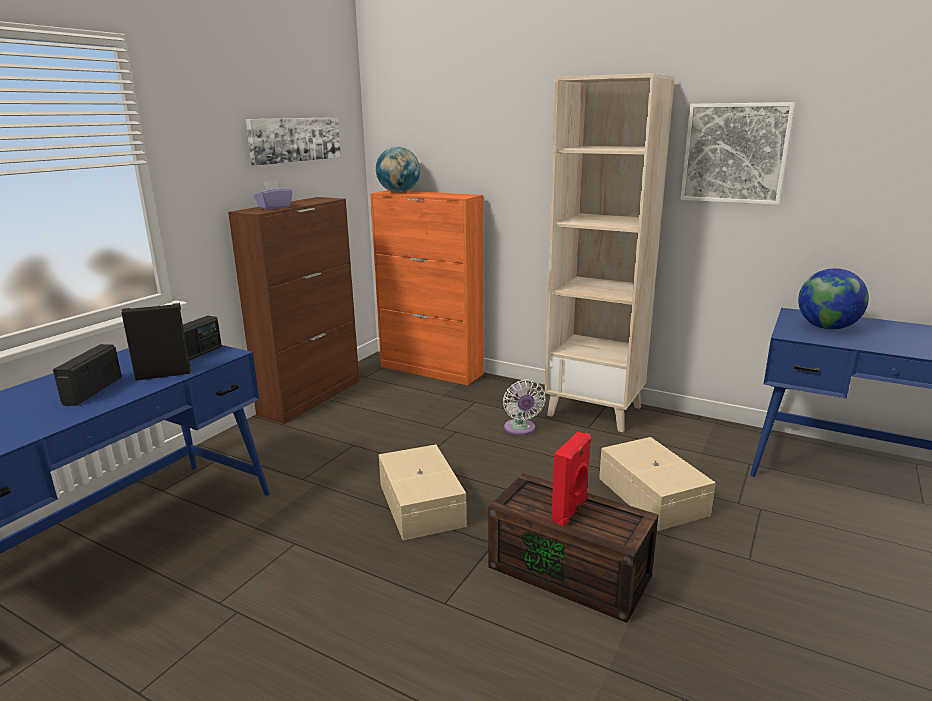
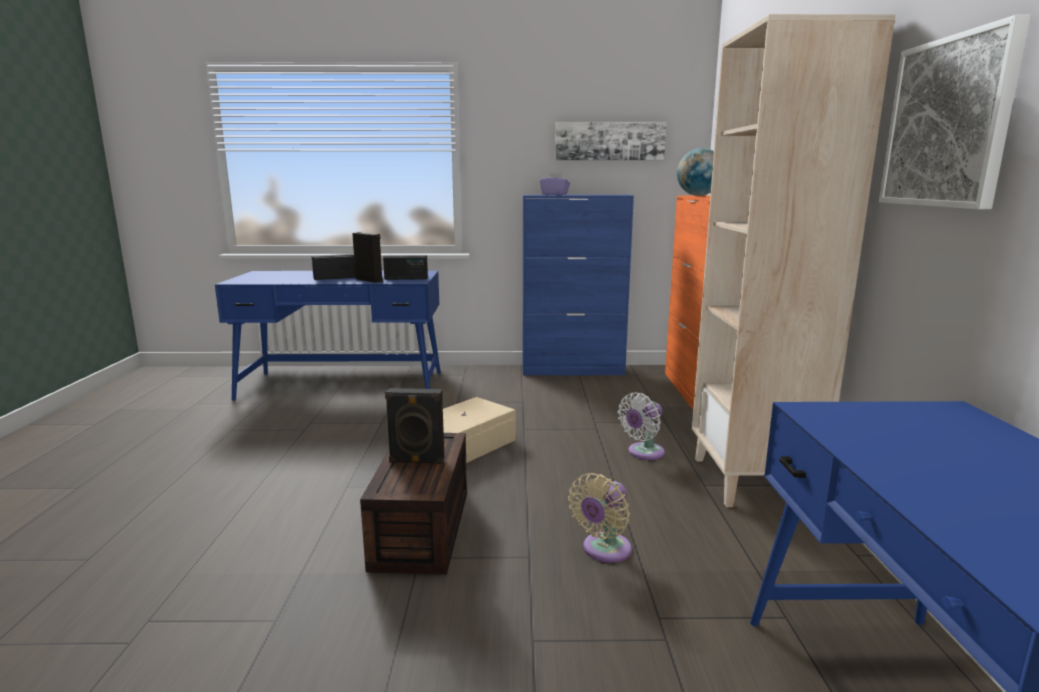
camera: 60 degrees right, 5 degrees down
(311, 397) = (573, 370): brown cabinet -> blue cabinet
(571, 510) = (416, 461): red speaker -> black speaker
(653, 495) = (604, 551): beige storage box -> beige fan
(827, 328) = (914, 432): globe -> none

